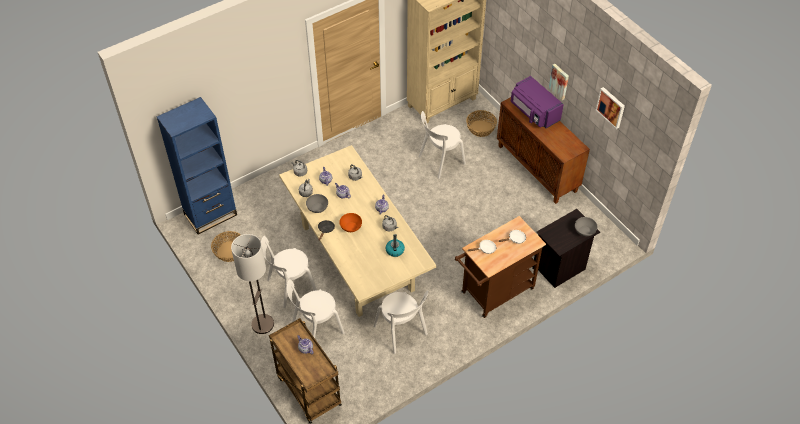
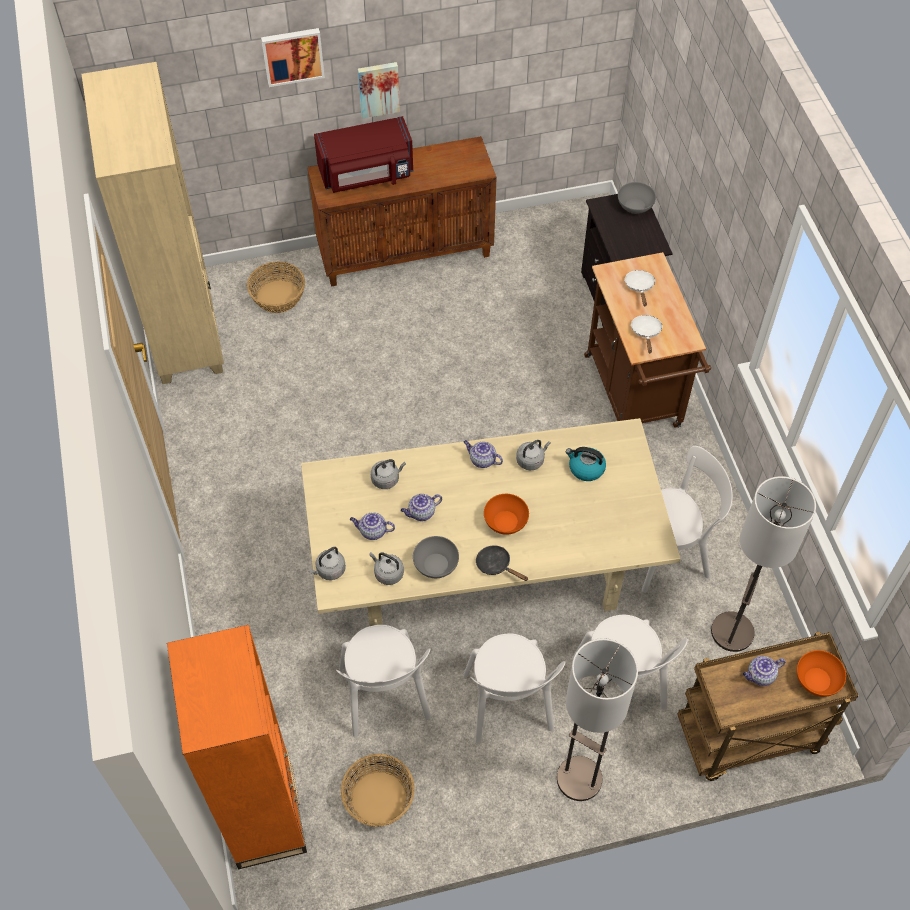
camera: 70 degrees left, 5 degrees up
(210, 214) = (265, 813): blue bookcase -> orange bookcase
(311, 373) = (817, 680): none -> orange bowl
(365, 371) = (732, 632): none -> floor lamp
(440, 161) = (322, 378): white chair -> white chair (385, 698)
(534, 112) = (367, 175): purple microwave -> red microwave
(611, 107) = (505, 32): picture -> picture (292, 55)

